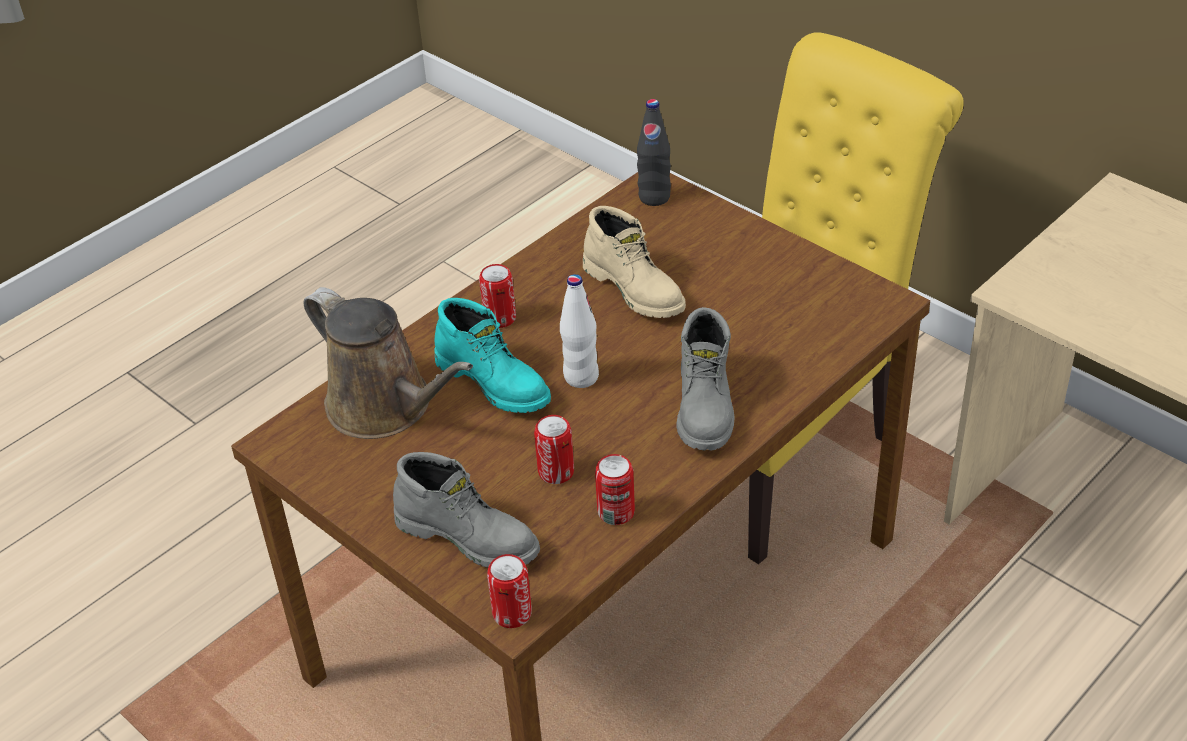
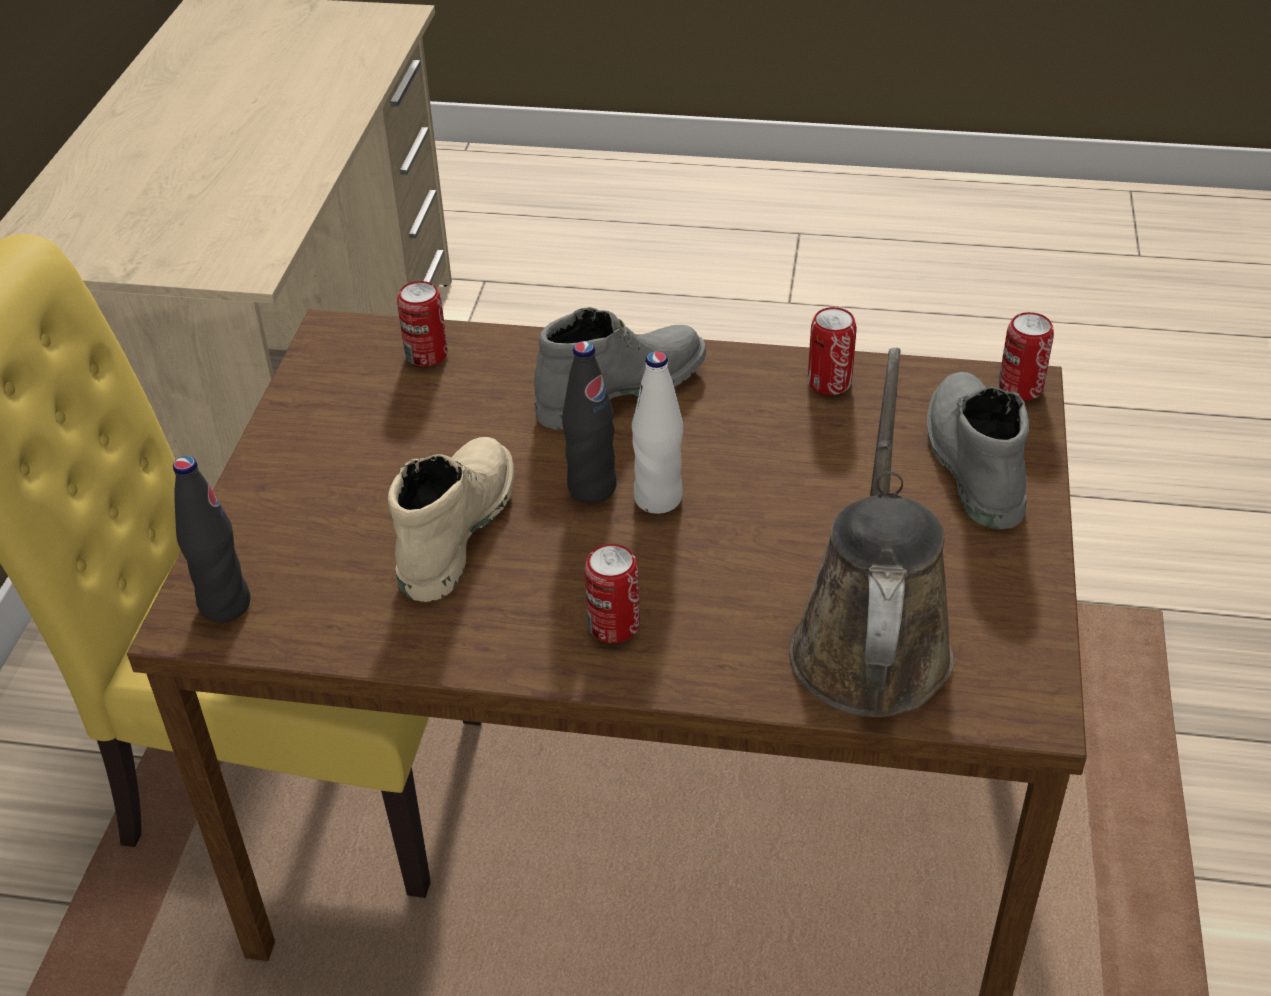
camera: 125 degrees left, 0 degrees up
(495, 382) = (734, 565): turquoise boot -> none
(556, 472) = (821, 446): can -> can (426, 355)
(617, 354) = (592, 488): none -> black bottle

